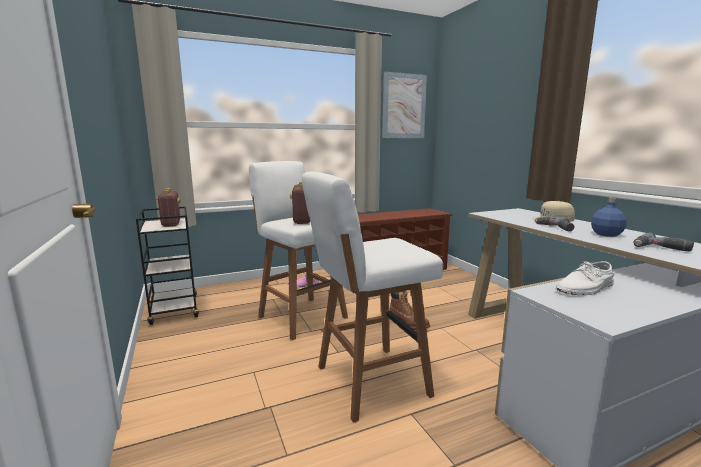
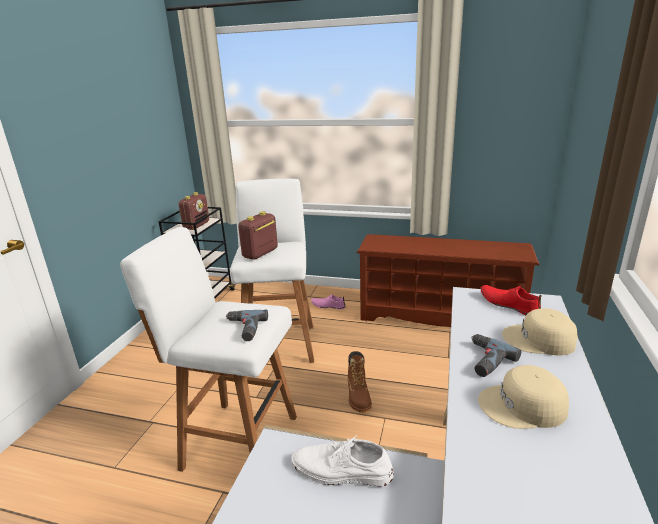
camera: 40 degrees right, 10 degrees up
(404, 106) = (506, 88): picture -> none
(509, 213) = (508, 304): none -> red shoe
(607, 234) = (523, 406): blue bottle -> beige cap
(661, 248) = (517, 475): power drill -> power drill (244, 329)

